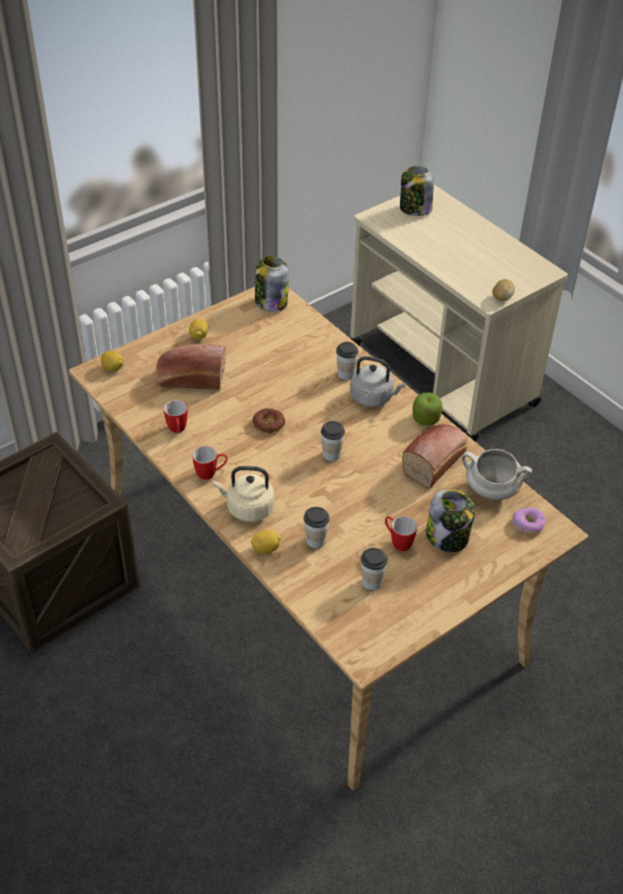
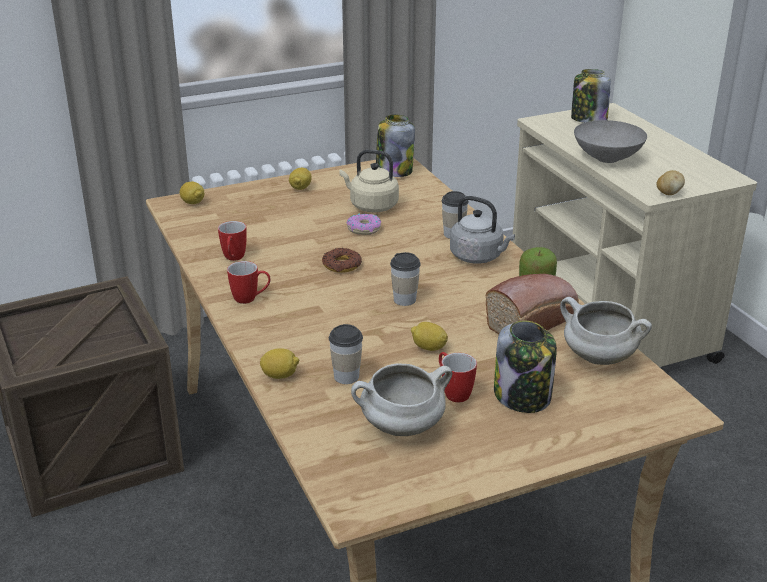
camera: 15 degrees right, 15 degrees down
(189, 378) = (271, 219): bread -> none
(247, 508) = (277, 335): beige kettle -> beige kettle (371, 206)
(366, 501) = (428, 348): none -> lemon
(372, 582) = (401, 428): cup -> white cooking pot
(442, 260) = (606, 159): none -> grey bowl
(528, 523) = (640, 397): donut -> donut (364, 229)

